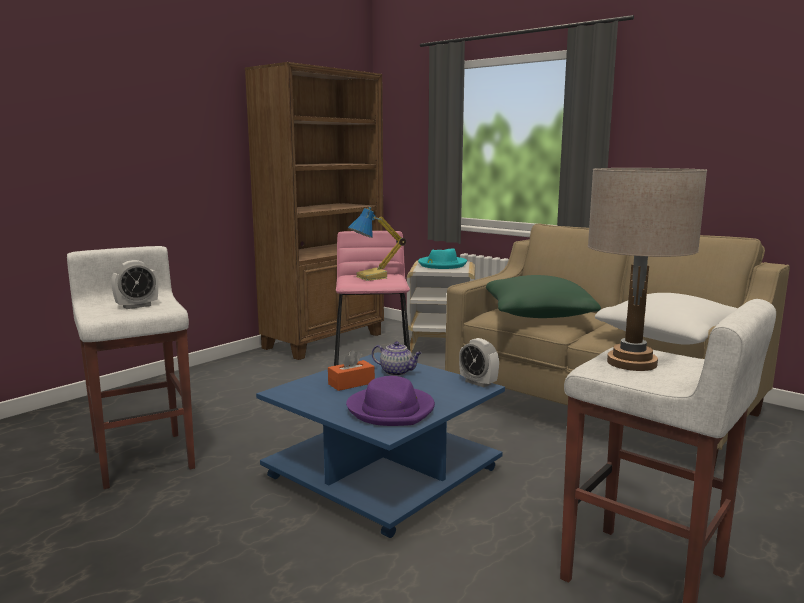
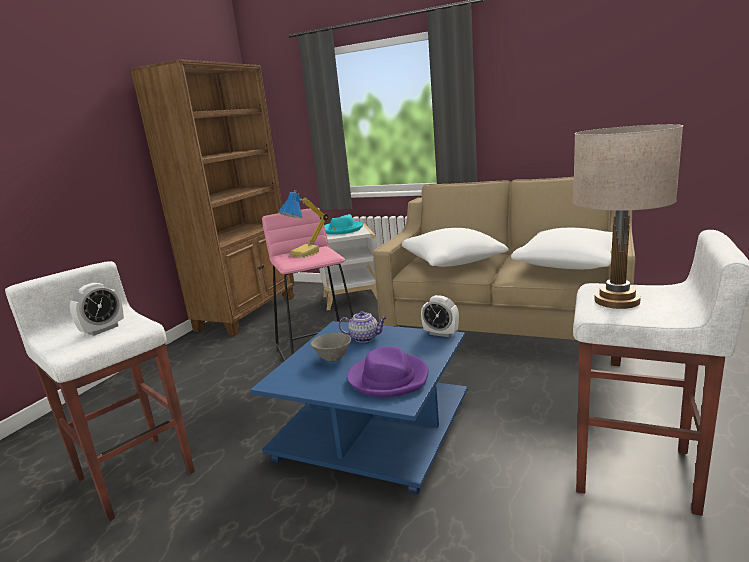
camera: 15 degrees left, 5 degrees up
(351, 383) = (333, 358): orange tissue box -> grey bowl
(538, 314) = (452, 261): green pillow -> white pillow

